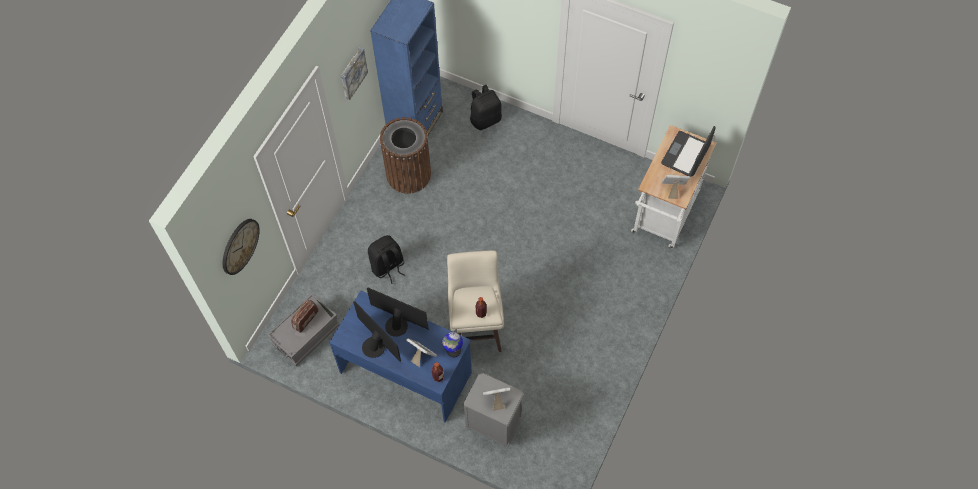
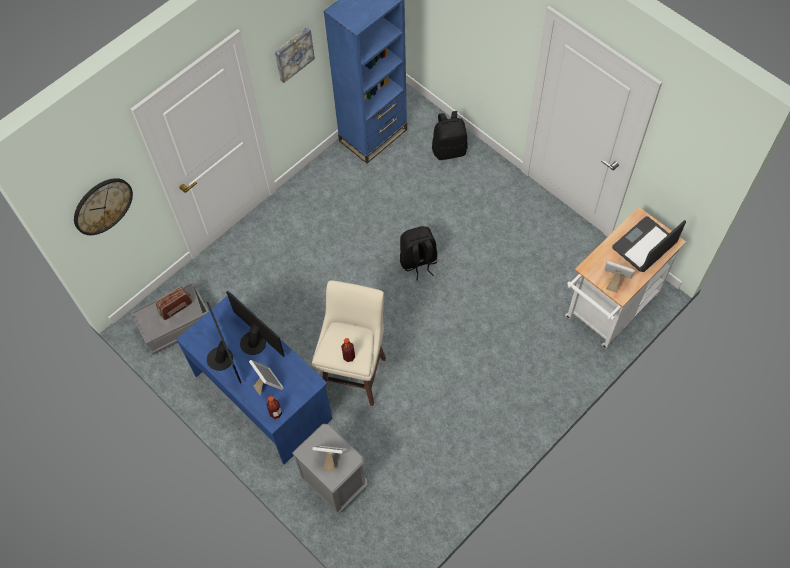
camera: 20 degrees right, 0 degrees up
(388, 267) = (287, 278): black backpack -> black backpack (418, 262)
(408, 174) = (346, 186): brown trash can -> none
(453, 350) = (303, 389): globe -> none

